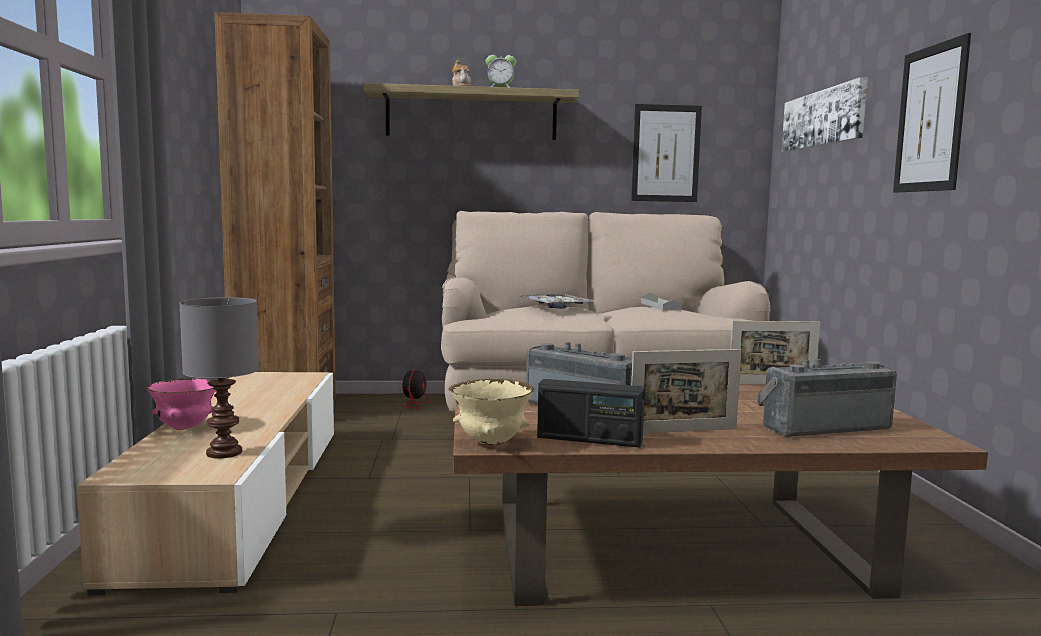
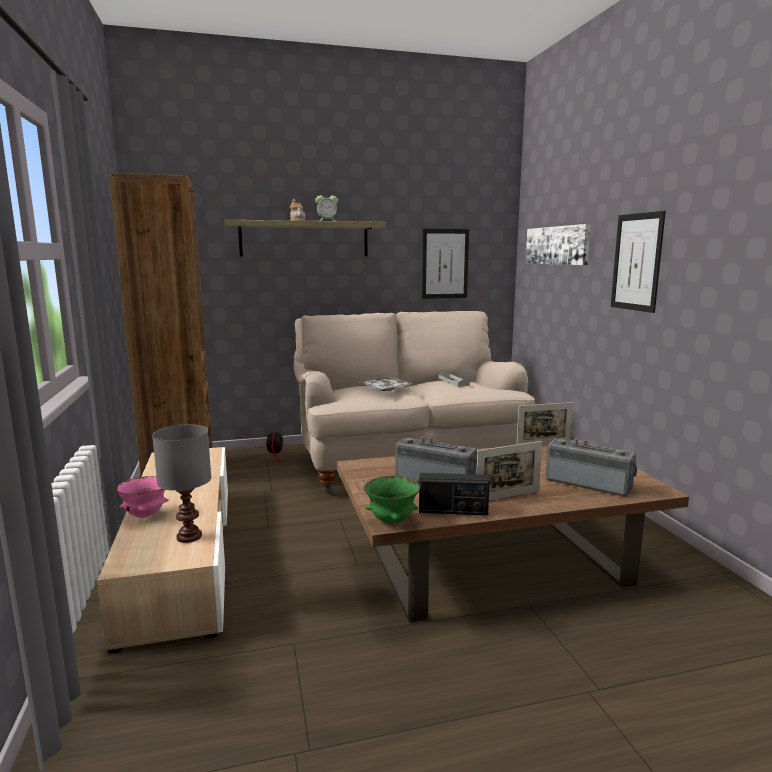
camera: 10 degrees left, 5 degrees up
(491, 443) = (392, 521): beige bowl -> green bowl
(822, 427) = (589, 483): radio -> radio turned 60 degrees clockwise

